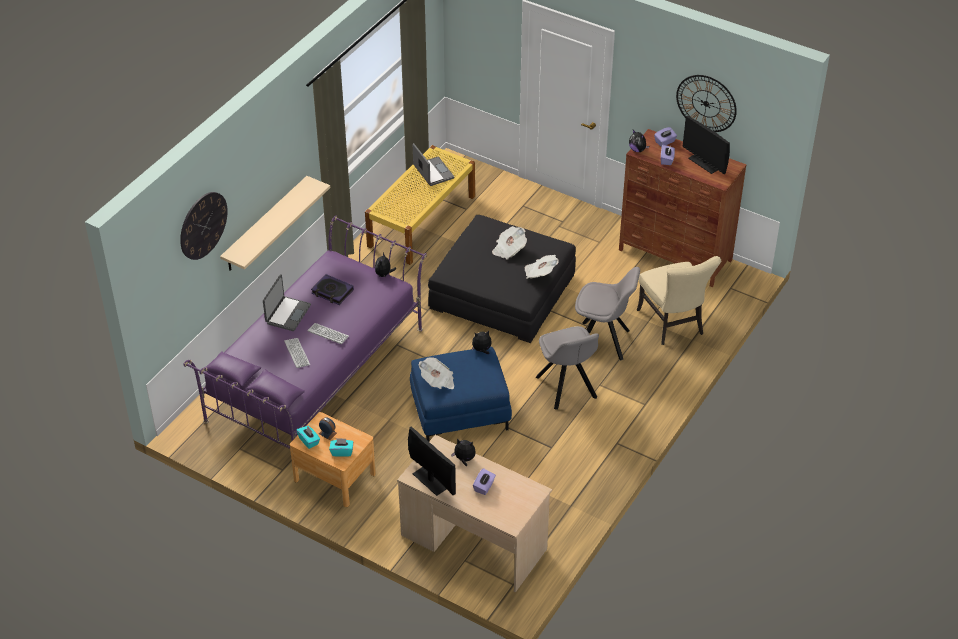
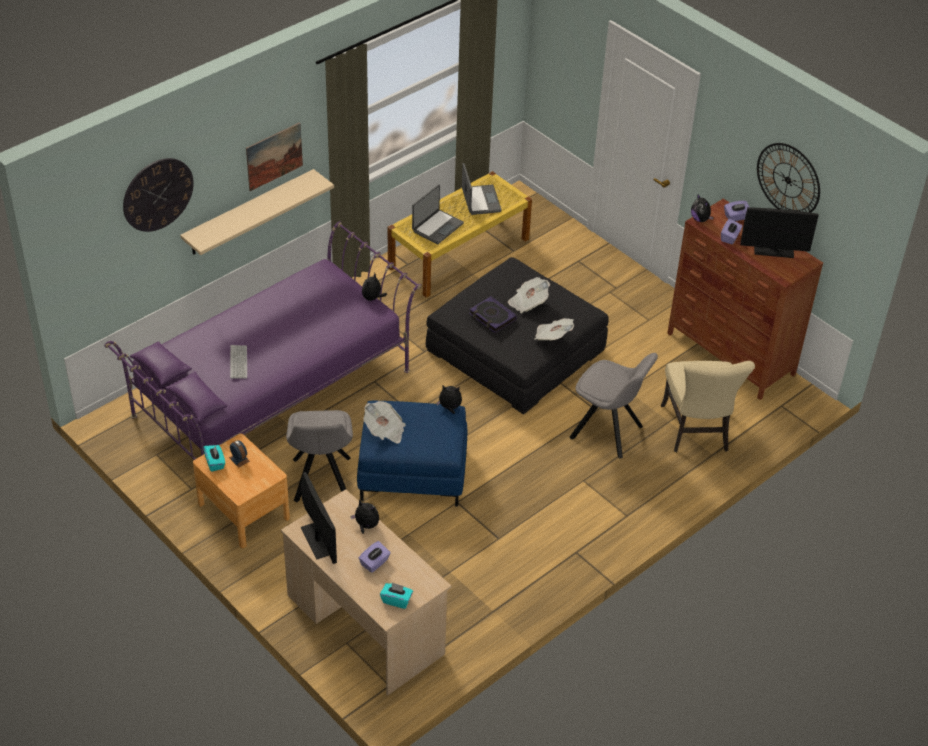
camera: 15 degrees right, 0 degrees up
(279, 172) = (274, 156): none -> picture
(287, 314) = (248, 317): laptop -> laptop (437, 227)
(328, 334) = (281, 349): keyboard -> none
(332, 292) = (307, 304): book -> book (492, 317)
(342, 452) = (245, 484): turquoise tissue box -> turquoise tissue box (396, 600)
(566, 387) = (544, 474): grey chair -> grey chair (321, 480)
(704, 163) = (773, 250): monitor -> monitor turned 60 degrees counterclockwise

